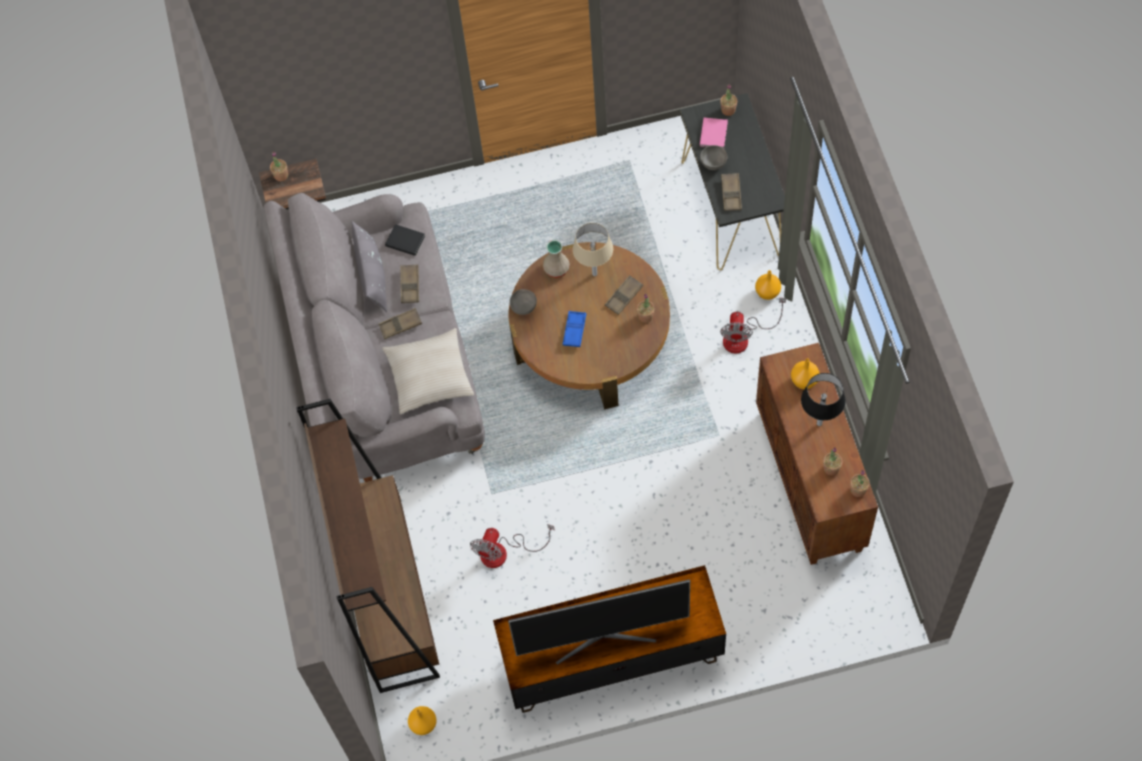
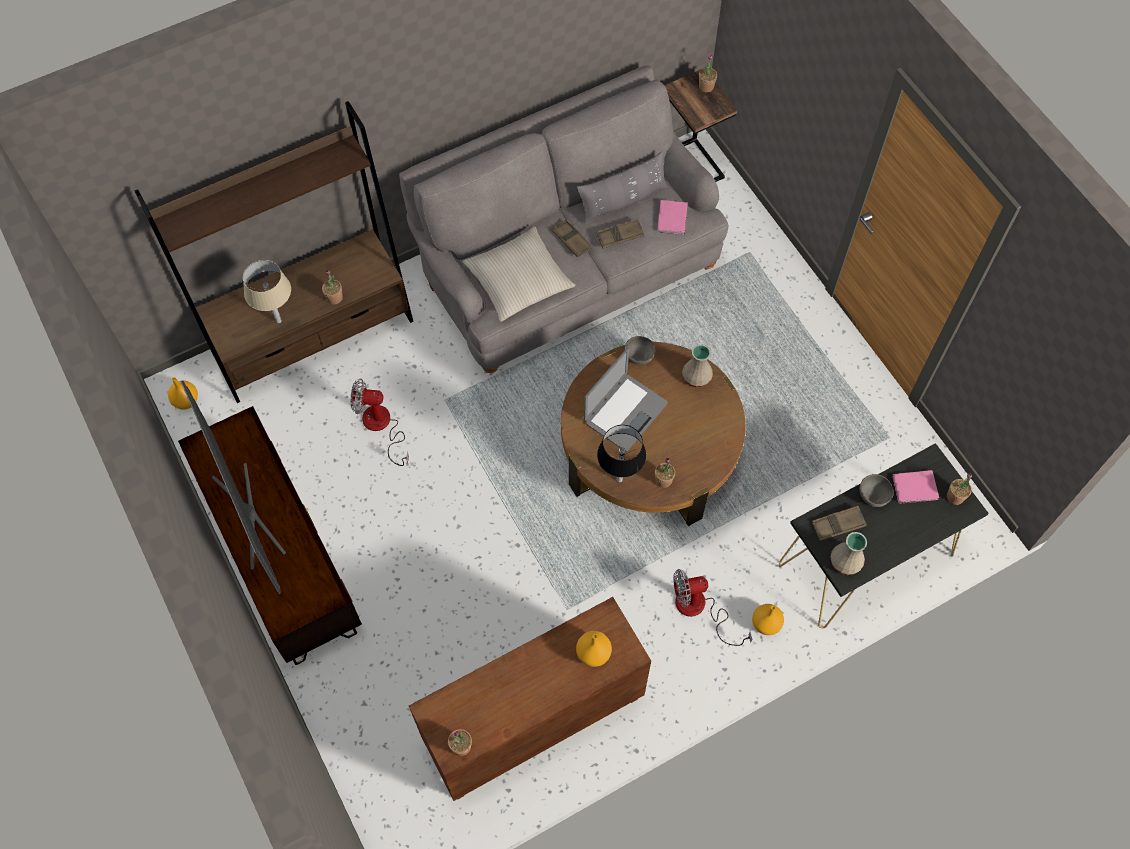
camera: 70 degrees right, 0 degrees up
(404, 240) = (673, 217): black book -> pink book
(574, 330) = (625, 412): blue tray -> laptop
(594, 274) = (701, 416): beige table lamp -> beige table lamp (278, 321)
(624, 296) = (682, 452): brown tray -> none
(763, 197) = (846, 562): none -> beige vase
(819, 423) = (540, 682): black table lamp -> black table lamp (619, 479)
(831, 468) = (483, 708): potted plant -> potted plant (334, 298)

